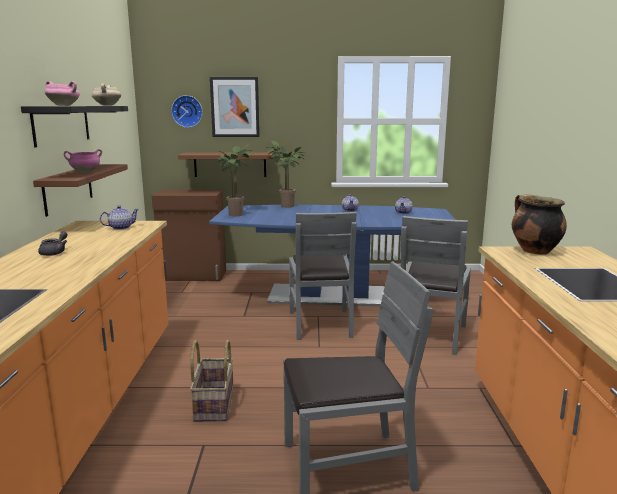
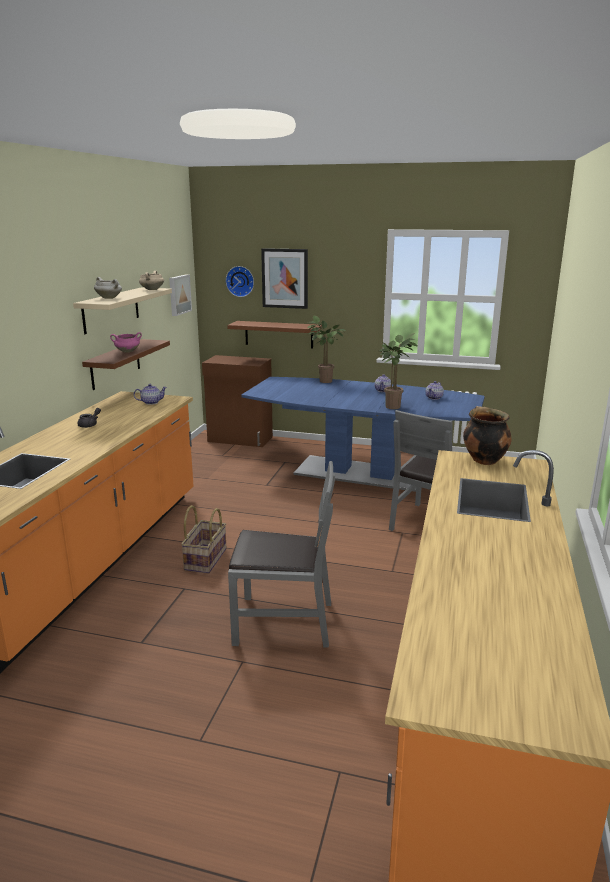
camera: 15 degrees right, 5 degrees up
(62, 124) = (111, 310): black shelf -> beige shelf
(64, 105) = (109, 298): pink cooking pot -> white cooking pot
(124, 123) = (178, 294): none -> picture
(236, 214) = (270, 388): potted plant -> potted plant (392, 406)
(321, 323) = (332, 500): grey chair -> none

